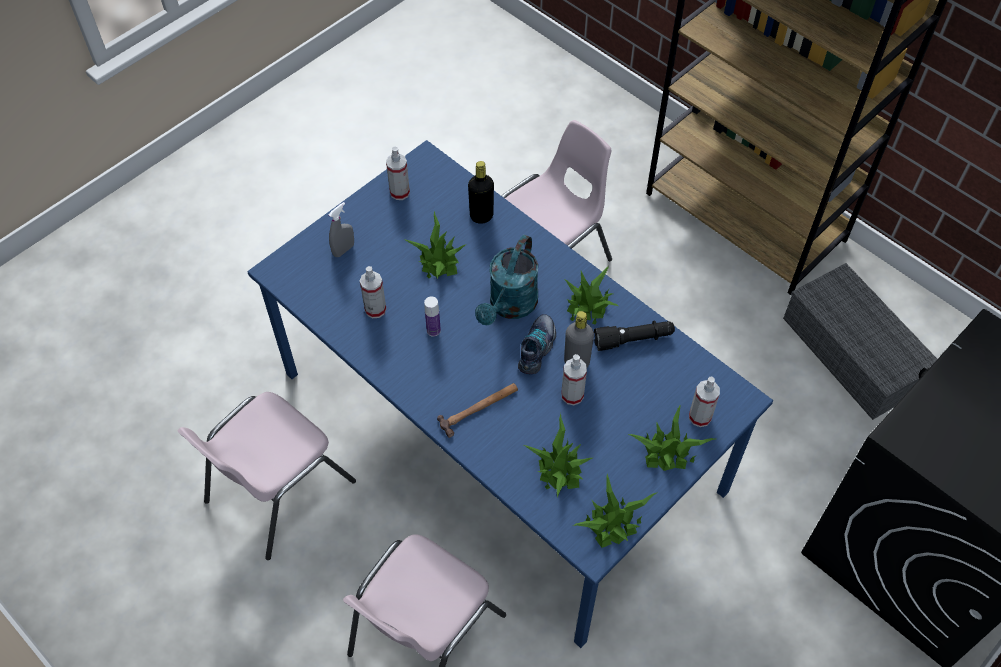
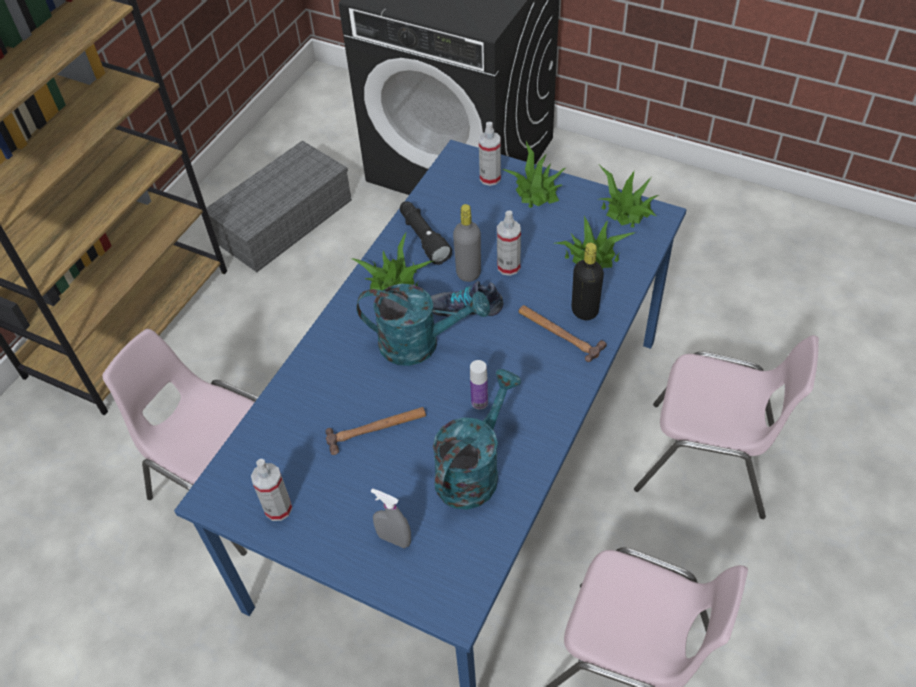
camera: 105 degrees left, 5 degrees down
(375, 309) = (473, 469): spray bottle -> turquoise watering can
(439, 260) = (376, 429): potted plant -> hammer
(481, 216) = (296, 407): black bottle -> black bottle (584, 311)

